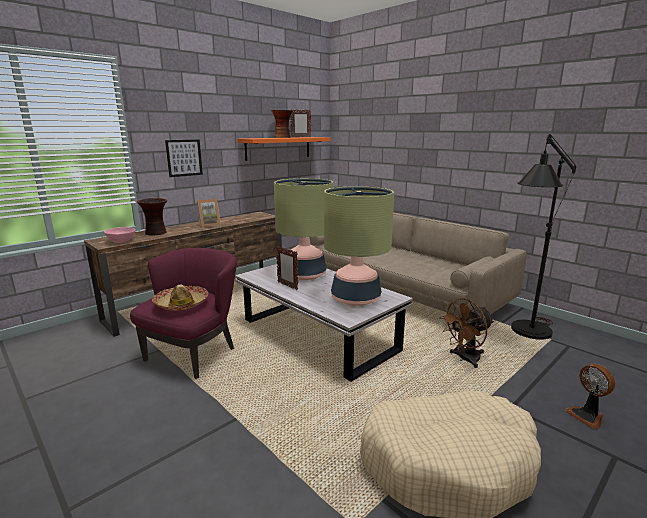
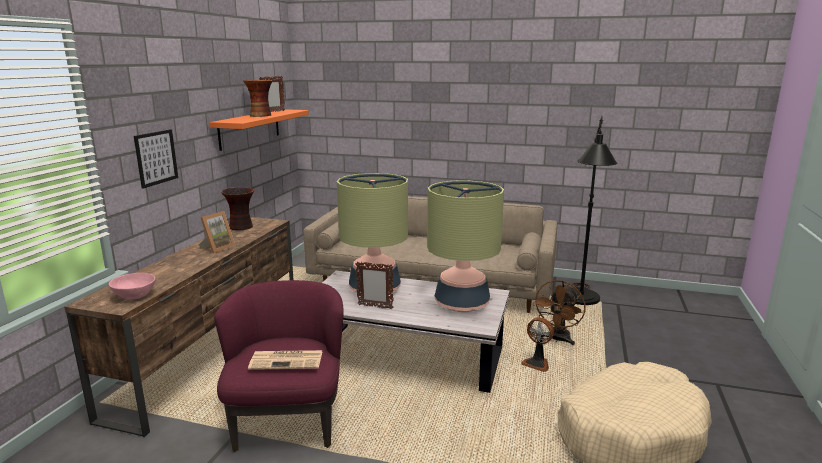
camera: 30 degrees left, 0 degrees up
(156, 233) = (163, 273): vase -> vase (241, 227)
(181, 304) = (287, 360): hat -> newspaper
(587, 416) = (677, 359): fan -> fan (537, 363)

